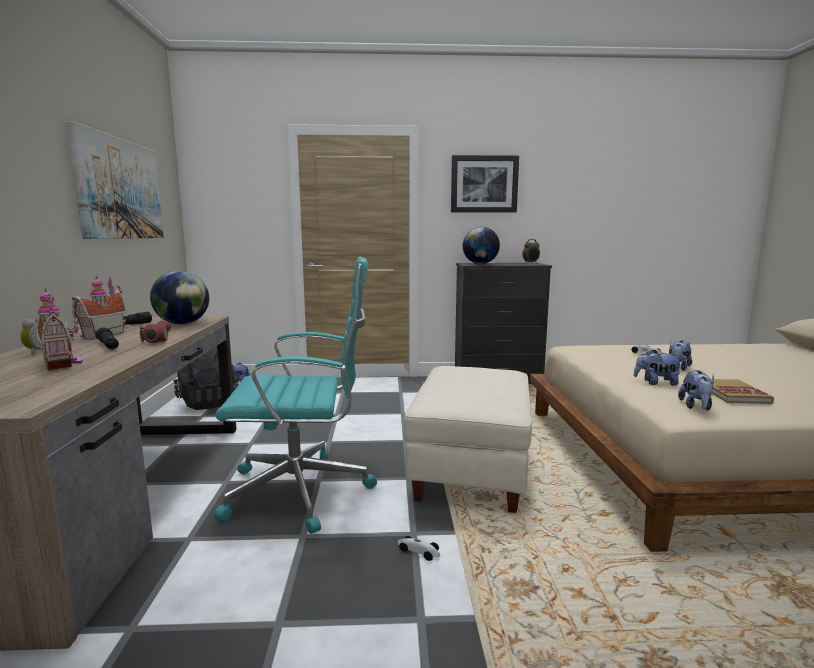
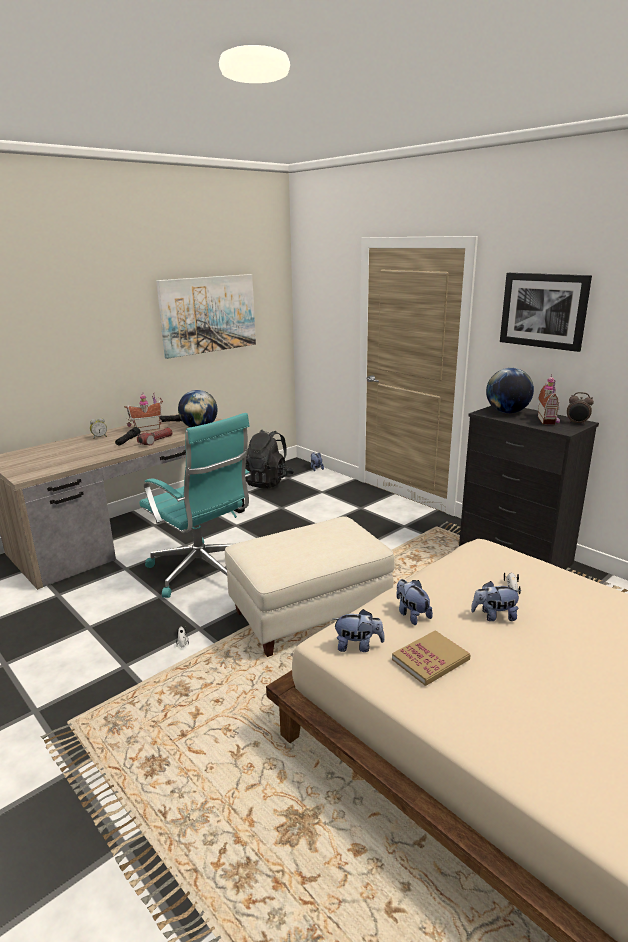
camera: 50 degrees right, 10 degrees up
(63, 363) = (87, 450): toy house -> toy house (549, 420)
(696, 407) = (358, 646): plush toy -> plush toy turned 150 degrees counterclockwise

